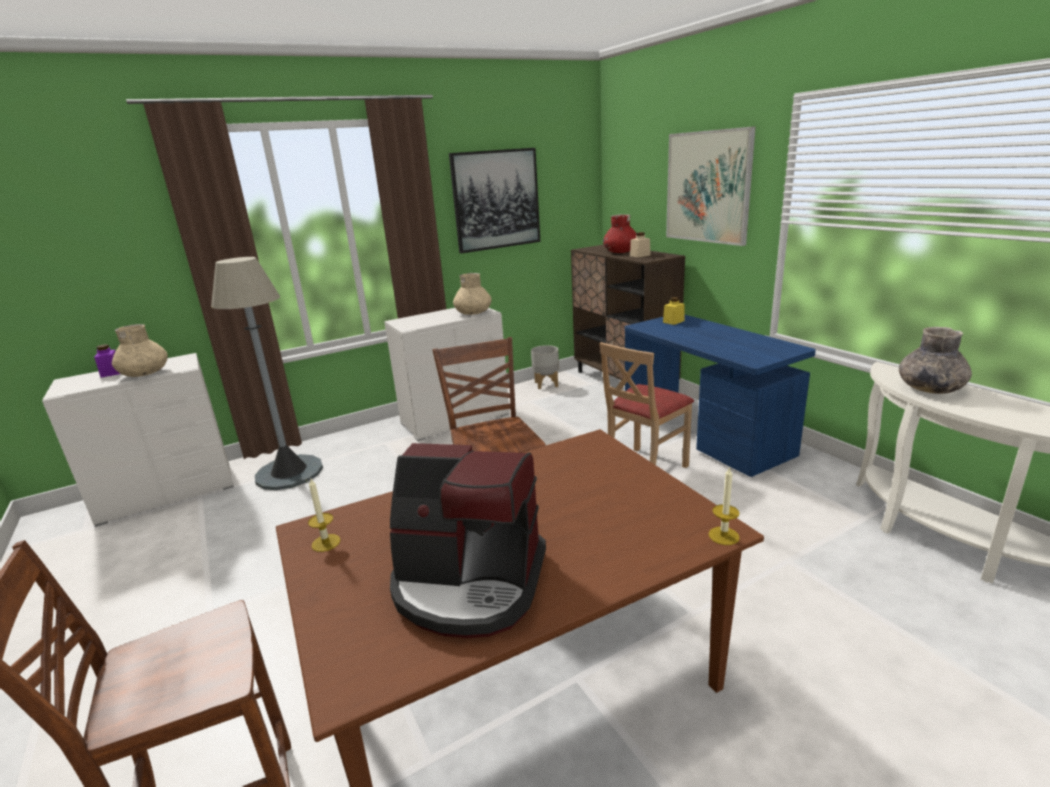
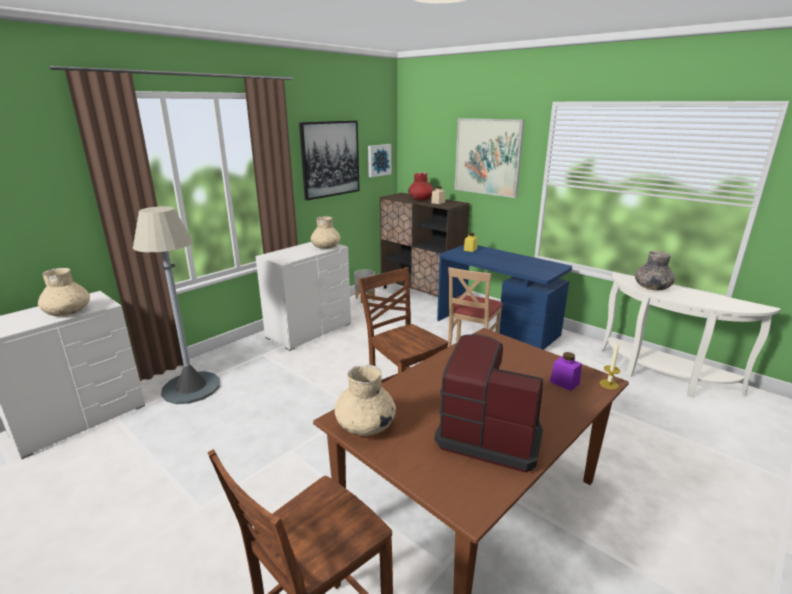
camera: 20 degrees left, 0 degrees up
(111, 373) = (28, 314): purple jar -> purple jar (564, 383)
(326, 543) = (365, 425): candle -> beige vase
(469, 584) = (489, 435): coffee machine -> coffee machine turned 150 degrees counterclockwise
(571, 200) = (378, 160): none -> picture

